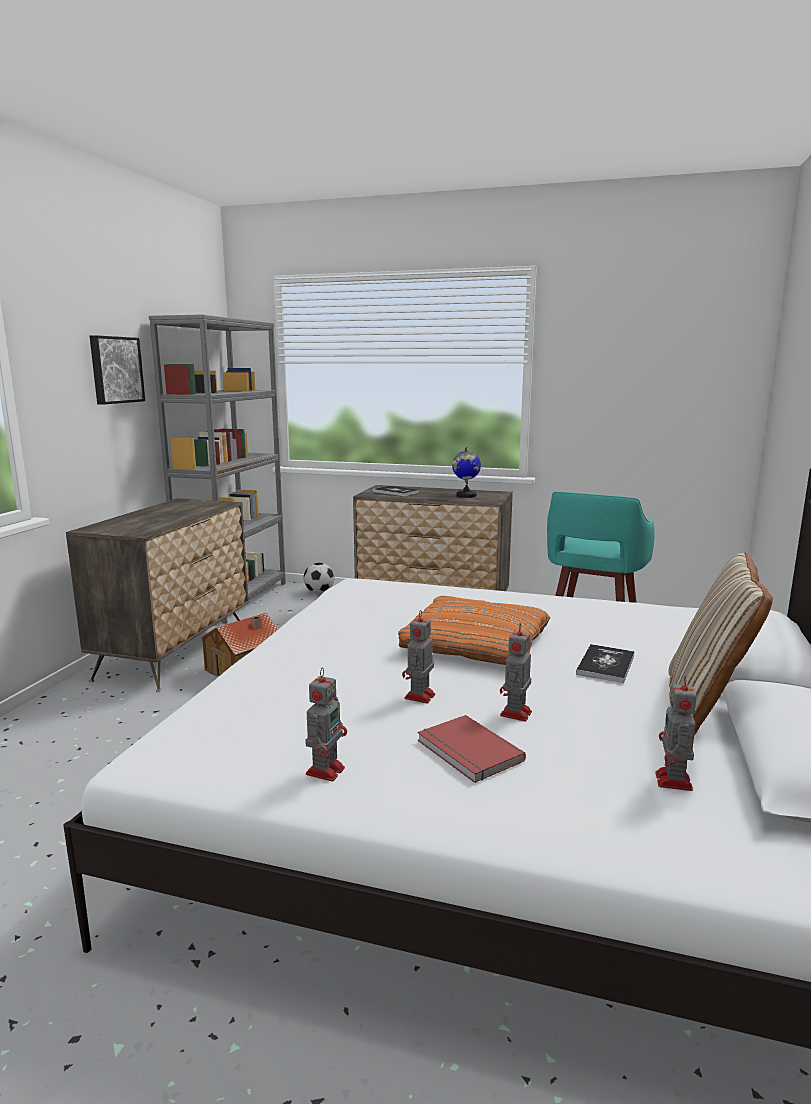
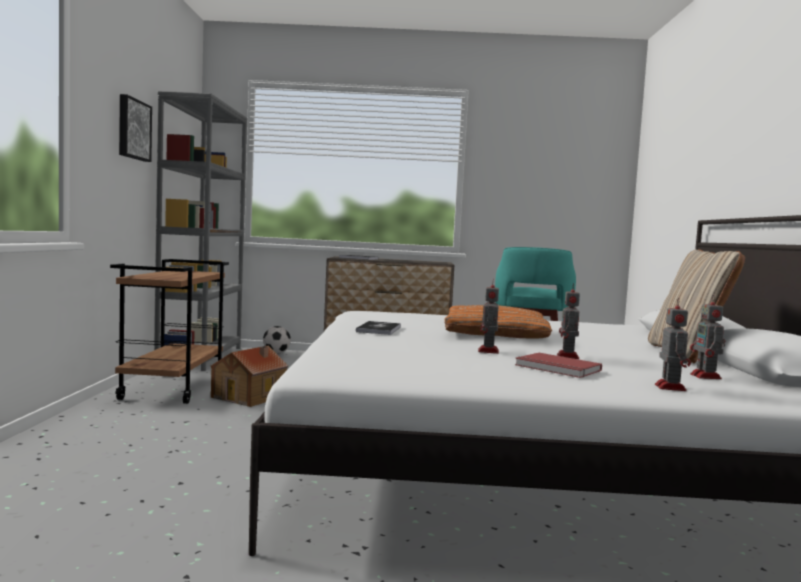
camera: 15 degrees left, 10 degrees down
(176, 653) = (173, 388): dresser -> brown cart
(326, 770) = (466, 375): toy robot -> toy robot (669, 387)
(466, 495) = (419, 261): globe -> none
(605, 665) = (600, 341): book -> book (379, 329)

